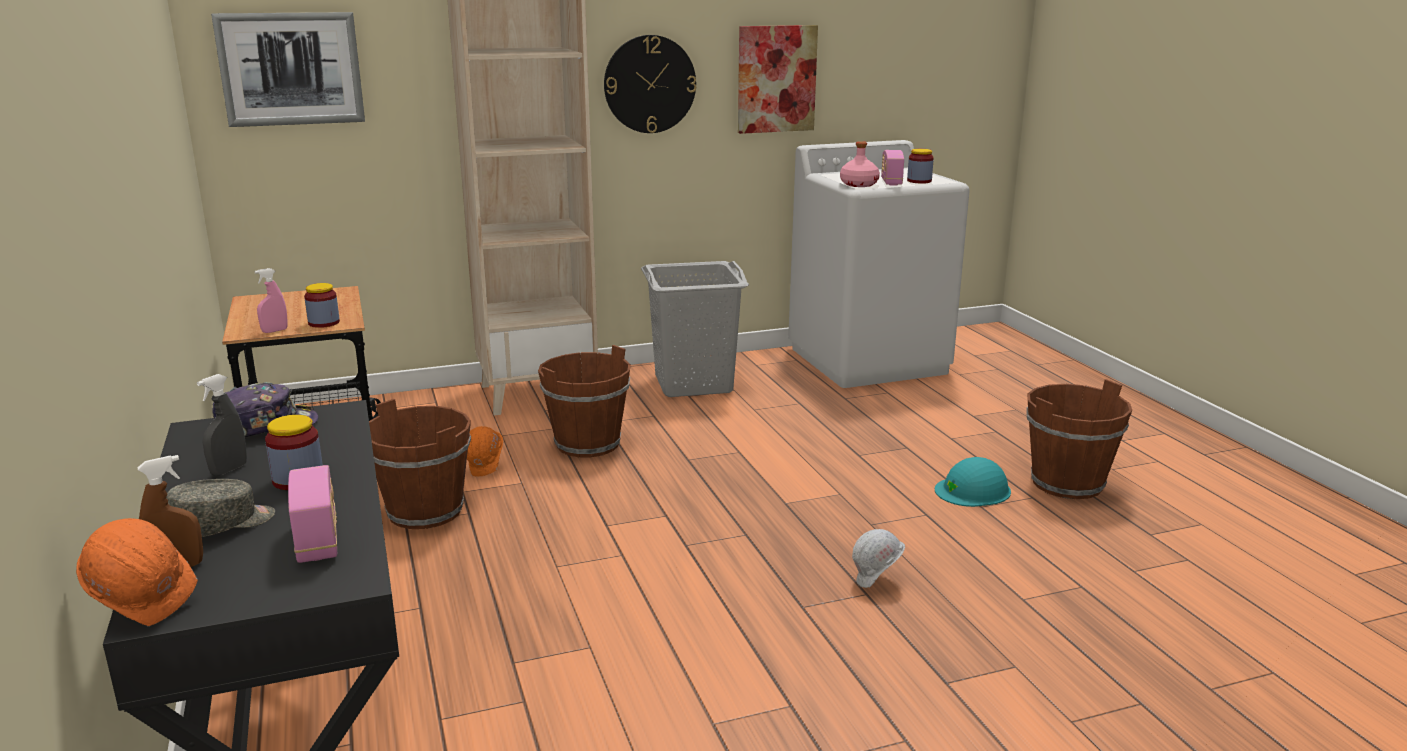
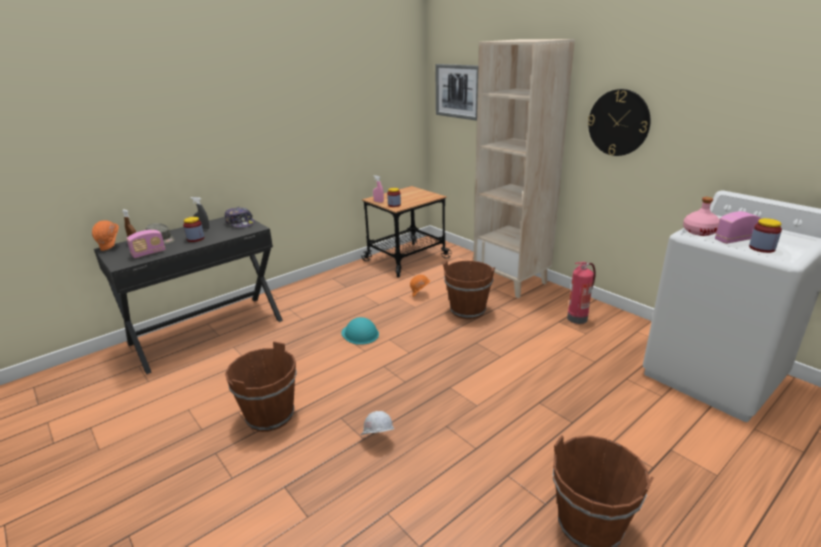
camera: 70 degrees right, 5 degrees up
(426, 511) = (374, 295): brown bucket -> brown bucket (270, 416)
(692, 383) = (577, 318): grey laundry basket -> fire extinguisher
(776, 79) = (718, 133): picture -> none
(973, 490) = (530, 467): turquoise hard hat -> turquoise hard hat (360, 334)

